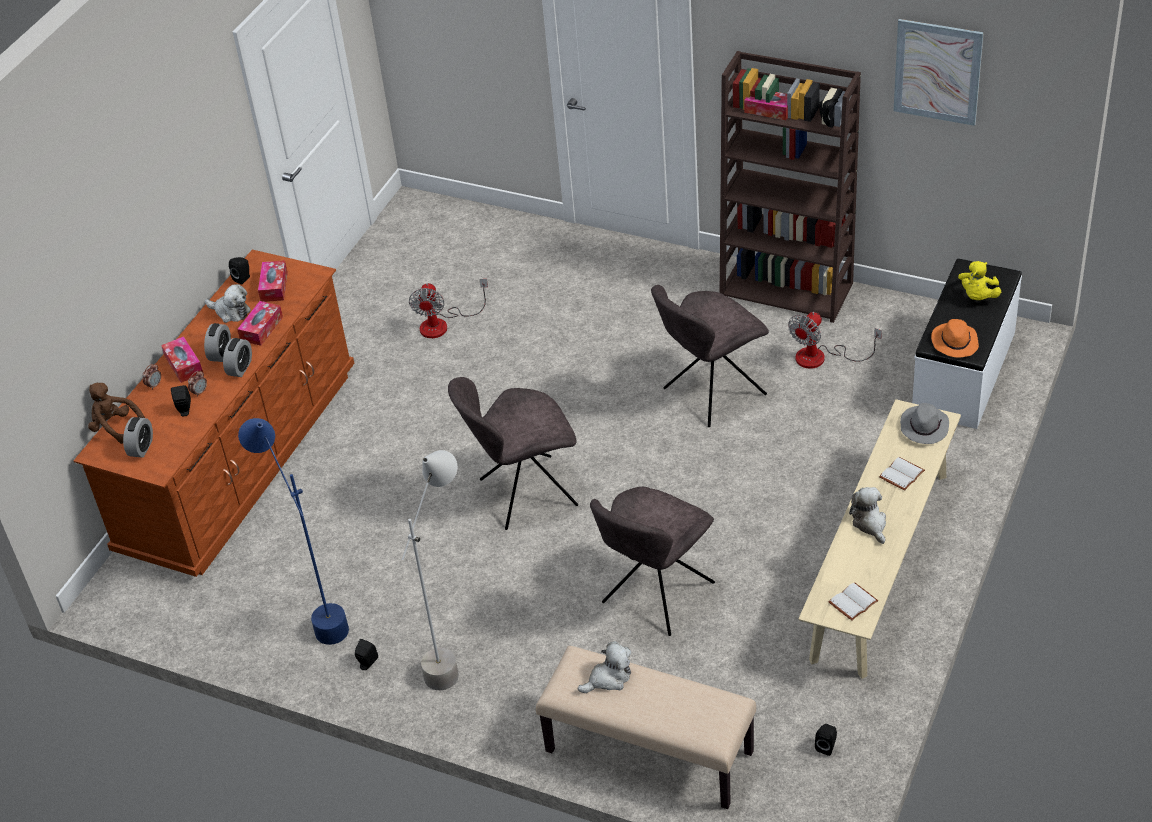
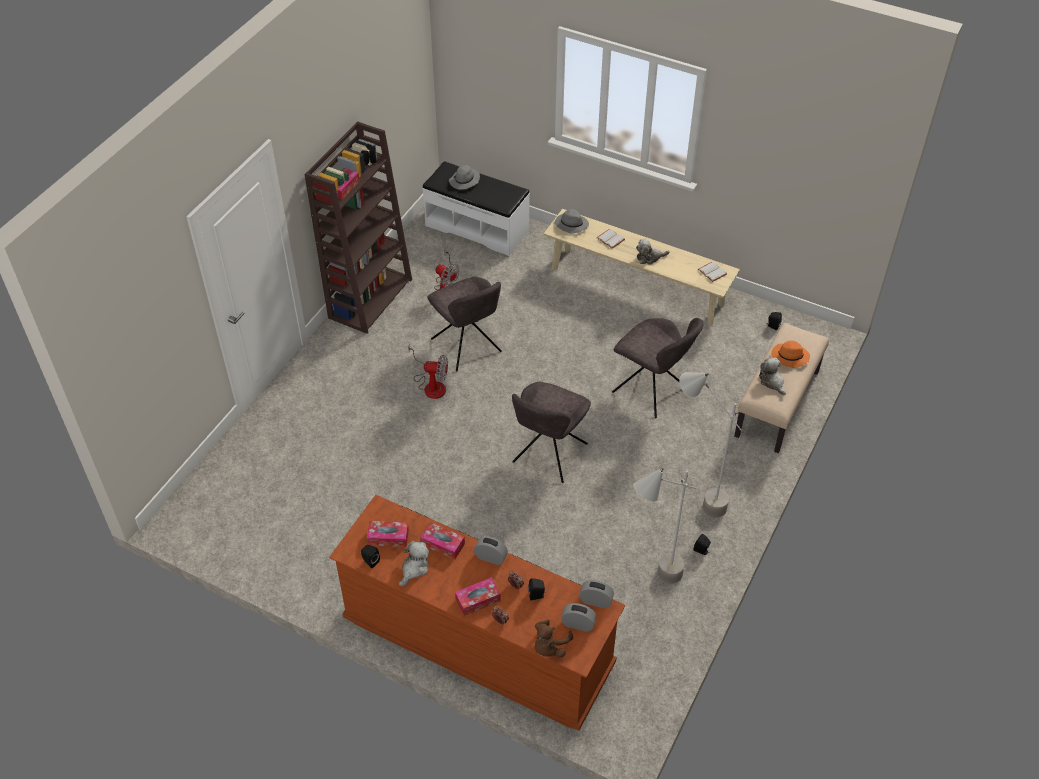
camera: 90 degrees left, 5 degrees up
(220, 353) = (468, 573): alarm clock -> alarm clock (596, 601)
(316, 614) = (653, 583): blue floor lamp -> grey floor lamp
(443, 324) = (345, 500): fan -> fan (431, 385)
(524, 494) = (548, 455): grey chair -> grey chair turned 45 degrees clockwise
(937, 71) = (383, 83): picture -> none
(954, 342) = (505, 197): orange hat -> orange hat (789, 357)
(978, 296) = (464, 181): yellow plush toy -> grey hat

